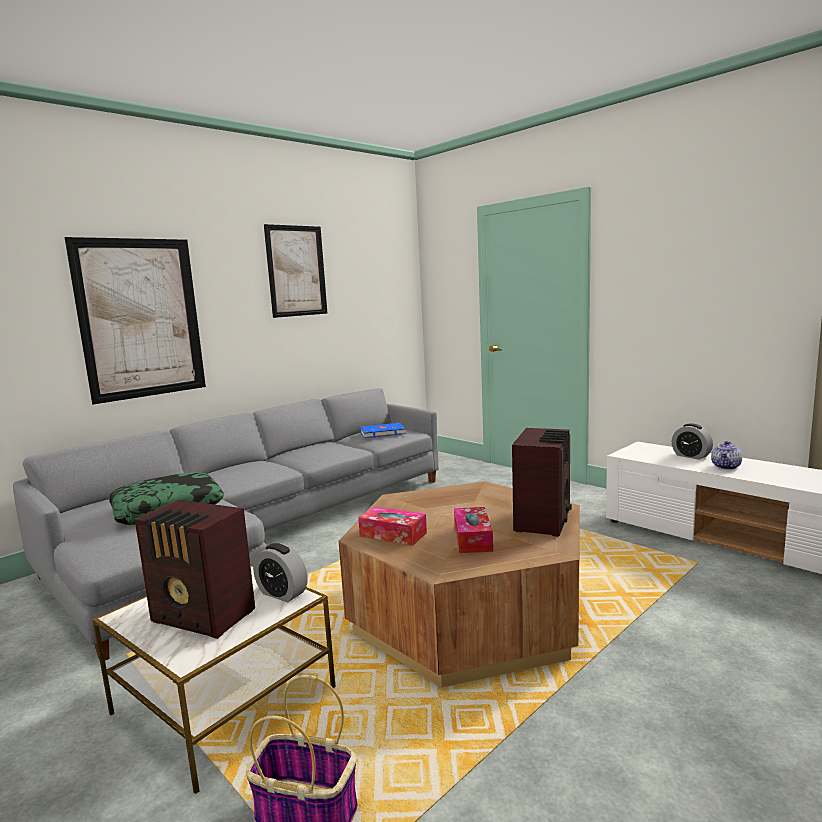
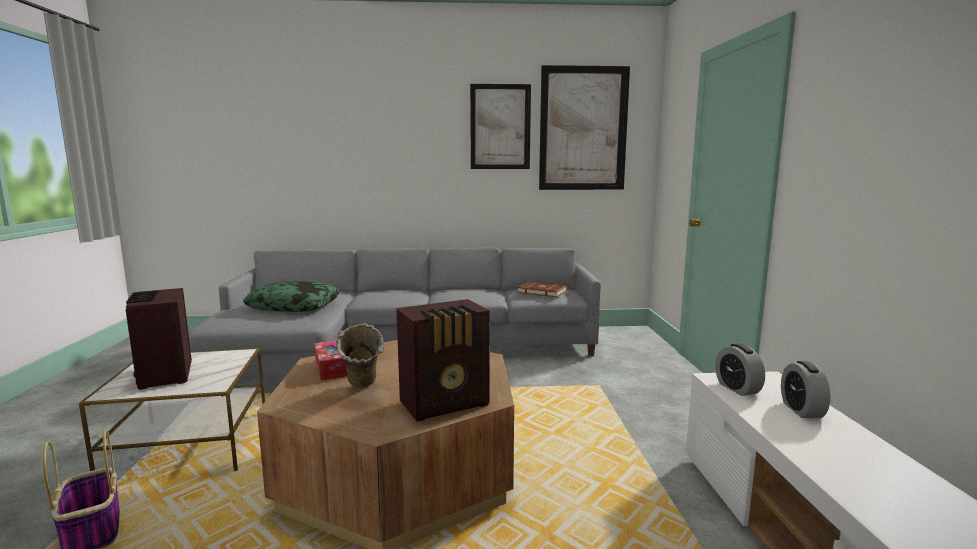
camera: 40 degrees right, 0 degrees up
(141, 318) = (354, 161): picture -> picture (583, 129)
(282, 593) = (217, 380): alarm clock -> alarm clock (737, 388)
(382, 432) = (542, 291): blue book -> brown book
(472, 538) = (362, 393): tissue box -> beige vase
(726, 467) = (815, 440): teapot -> none

